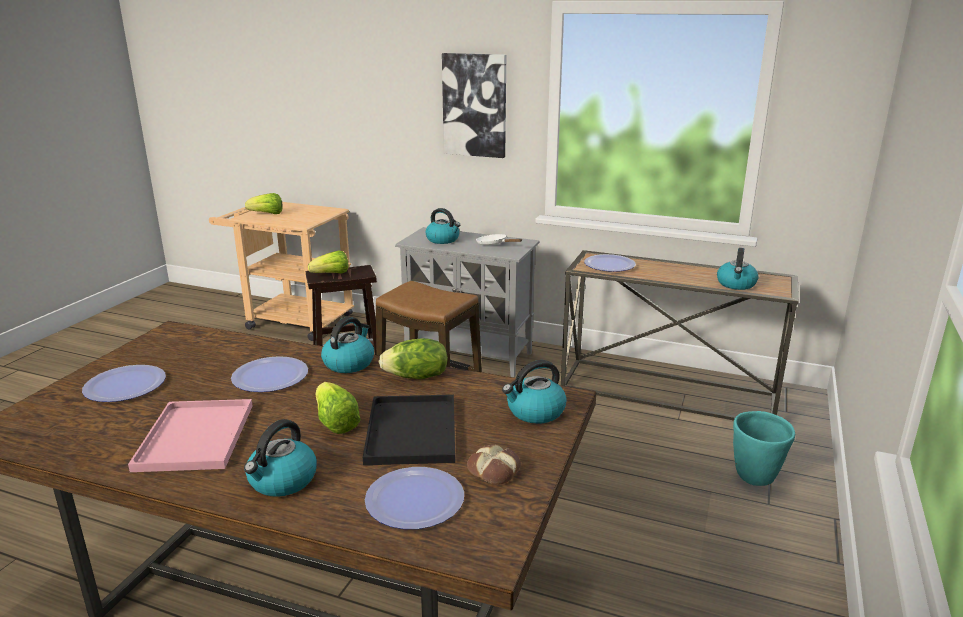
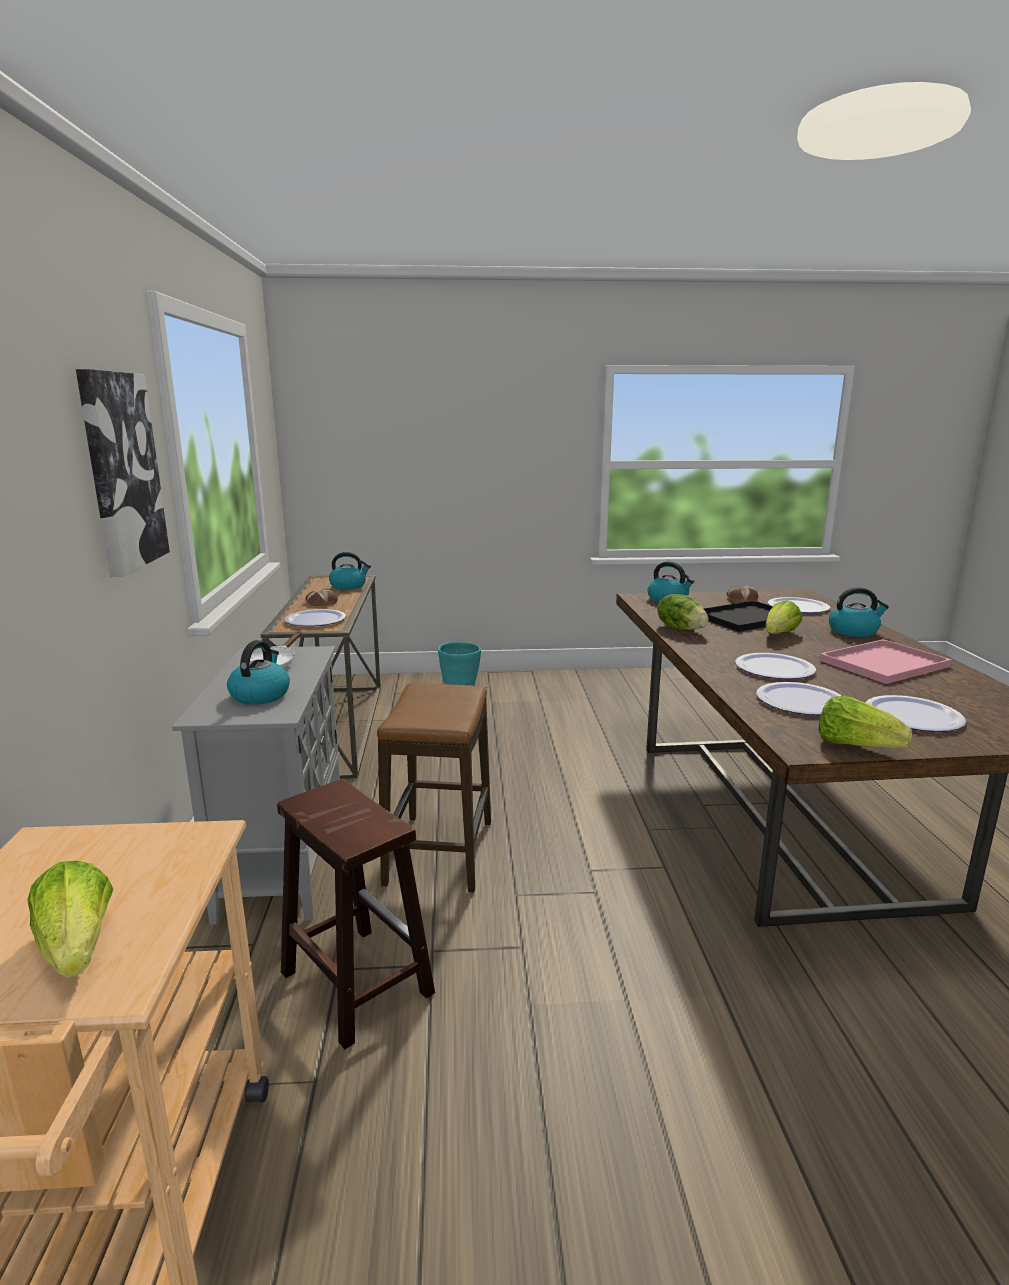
camera: 115 degrees left, 5 degrees down
(211, 358) = (800, 701): none -> plate
(331, 274) = (354, 821): lettuce -> lettuce (855, 746)
(349, 363) = (701, 650): kettle -> none
(672, 271) = (321, 602): none -> bread

